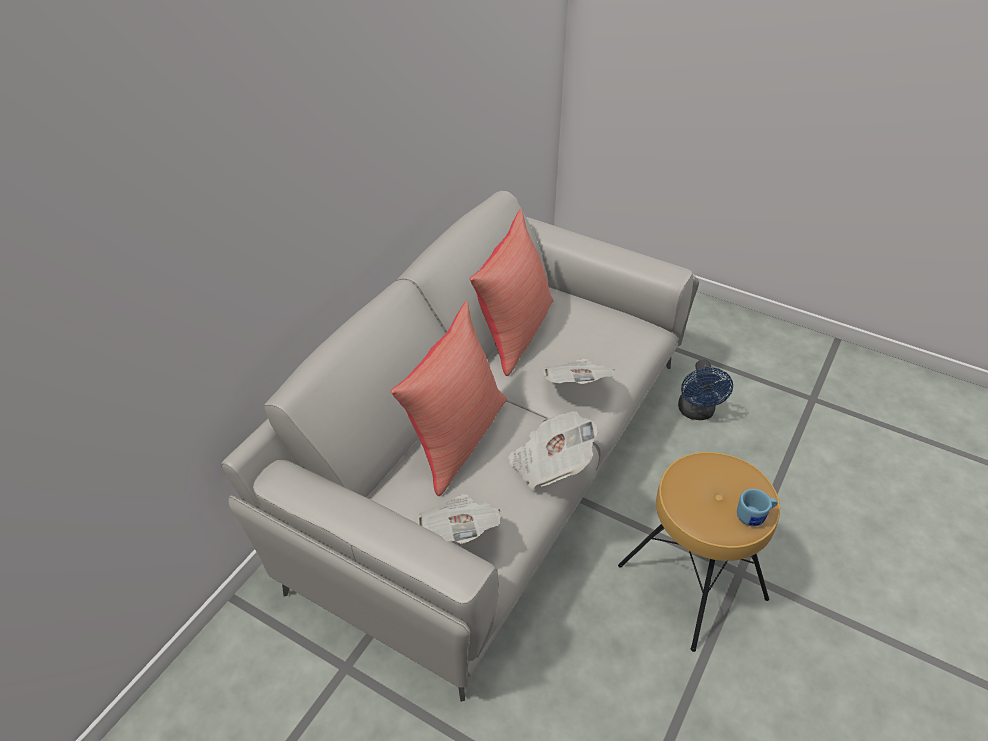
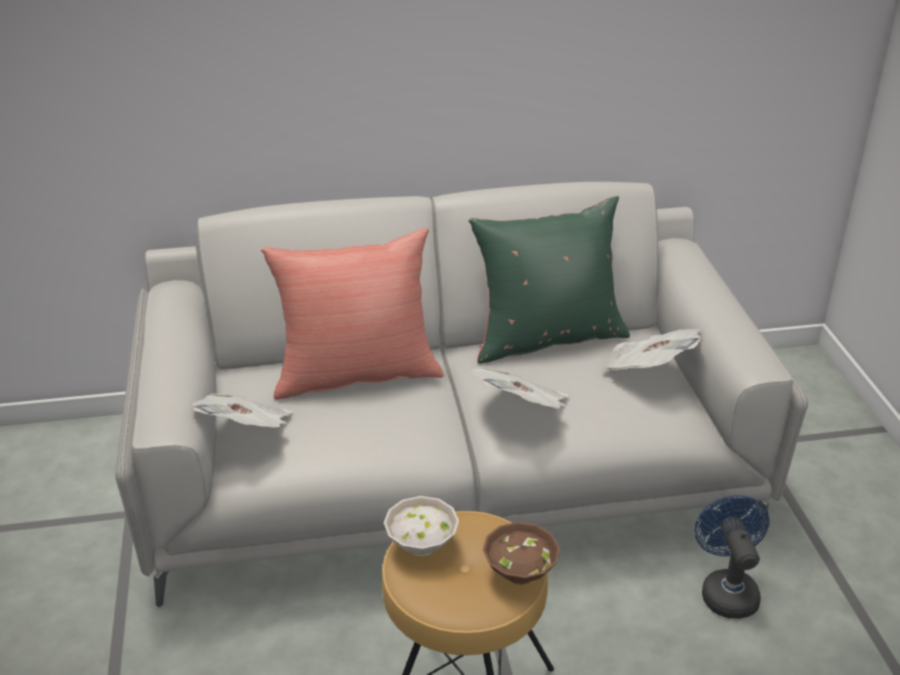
camera: 50 degrees right, 10 degrees down
(514, 332) = (546, 338): red pillow -> green pillow
(550, 463) = (392, 443): newspaper -> newspaper (647, 369)
(691, 505) = (421, 547): none -> white bowl
(697, 412) = (726, 590): blue fan -> blue fan turned 120 degrees clockwise
(747, 475) = (518, 573): none -> brown bowl
(754, 516) = (461, 604): blue mug -> none

